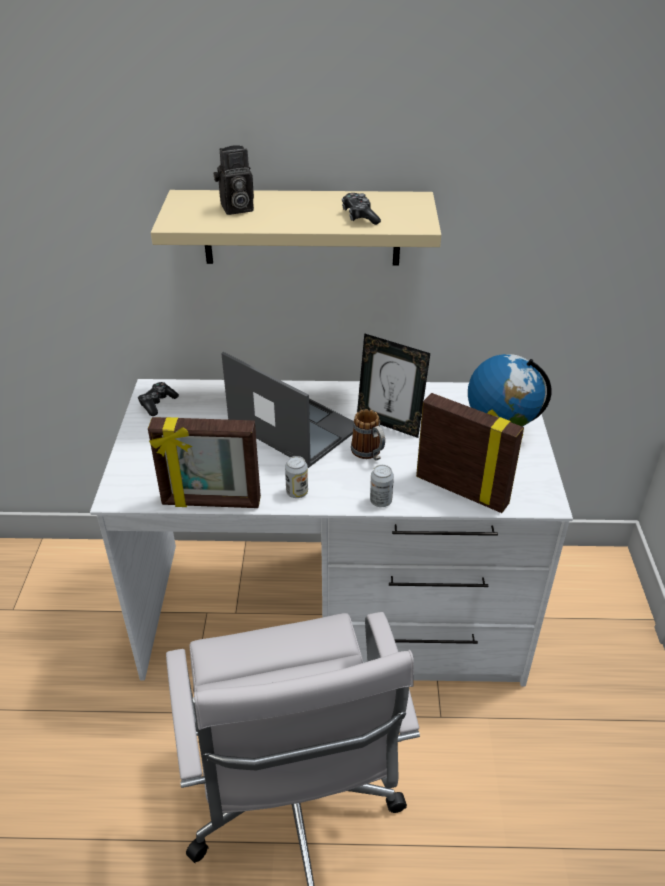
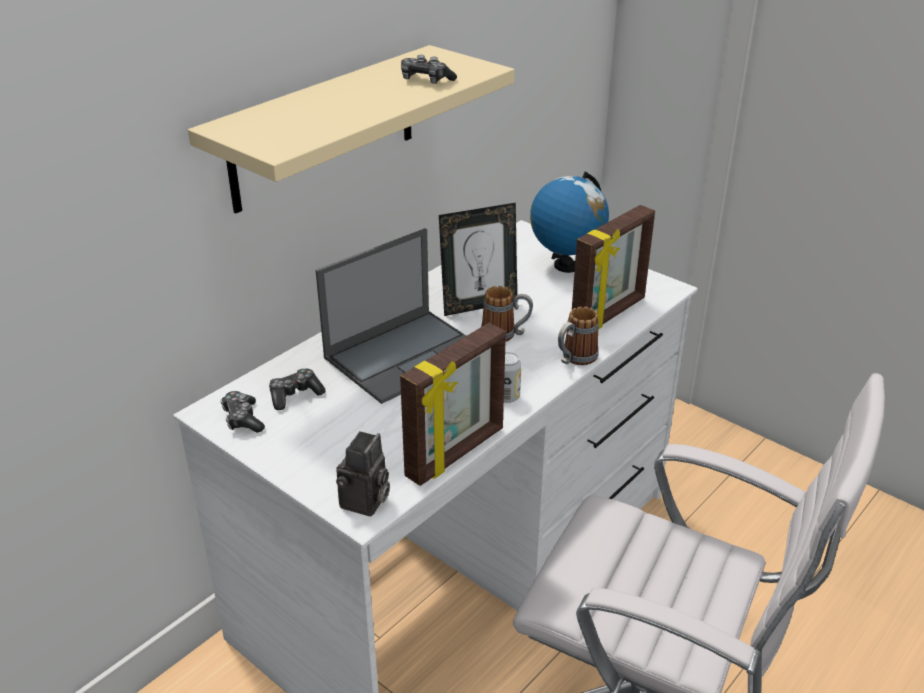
camera: 50 degrees left, 5 degrees down
(200, 408) = (295, 395): none -> game controller
(235, 209) = (305, 116): camera -> camera (365, 503)
(292, 425) = (406, 354): laptop -> laptop turned 150 degrees clockwise
(380, 501) = (575, 359): can -> mug
(462, 490) = (609, 315): picture frame -> picture frame turned 150 degrees clockwise

